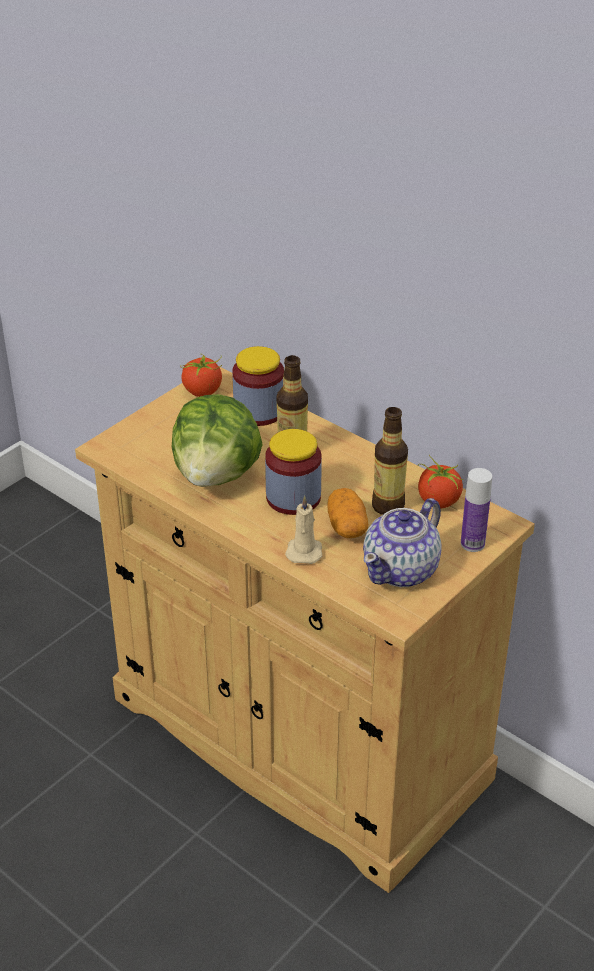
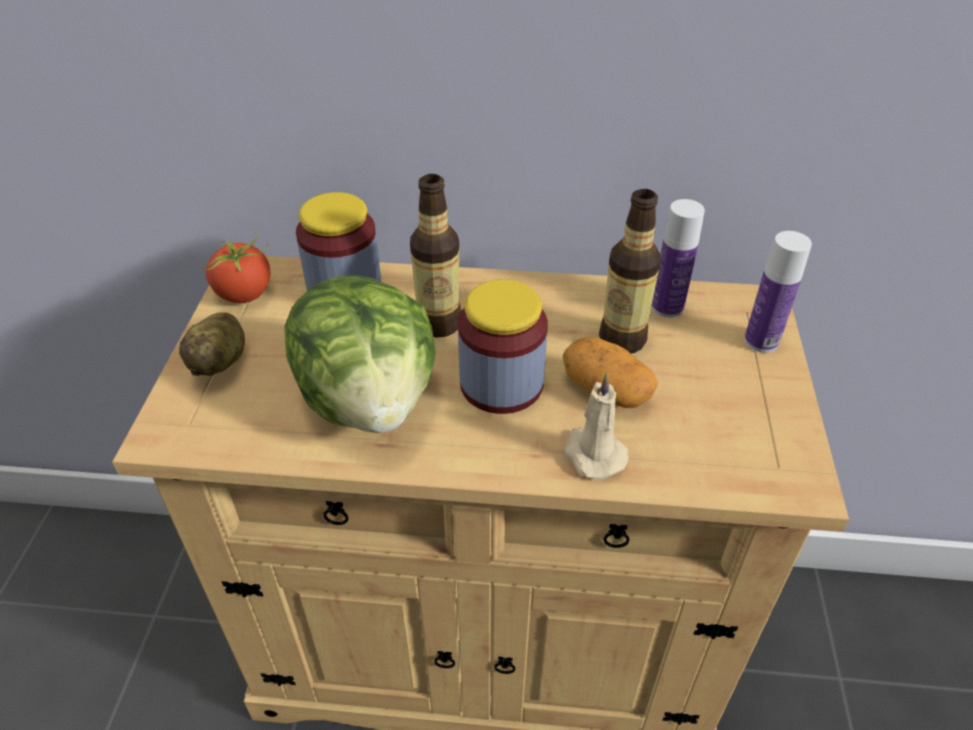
camera: 35 degrees left, 5 degrees up
(161, 423) = (221, 361): none -> potato
(402, 570) = (731, 416): teapot -> none
(438, 501) = (667, 307): tomato -> bottle

